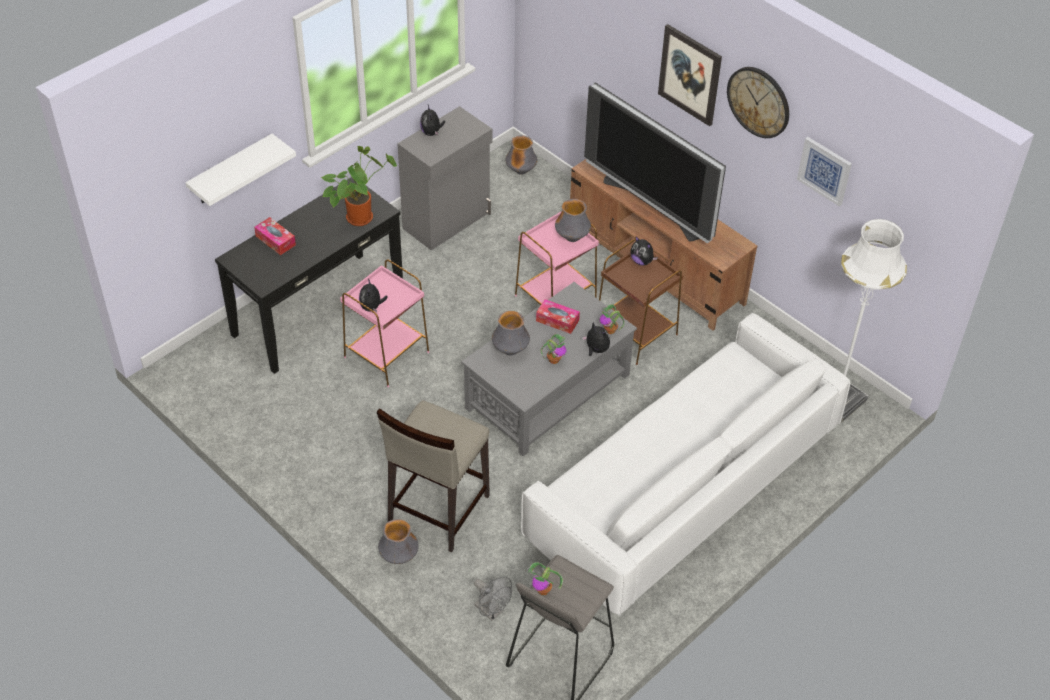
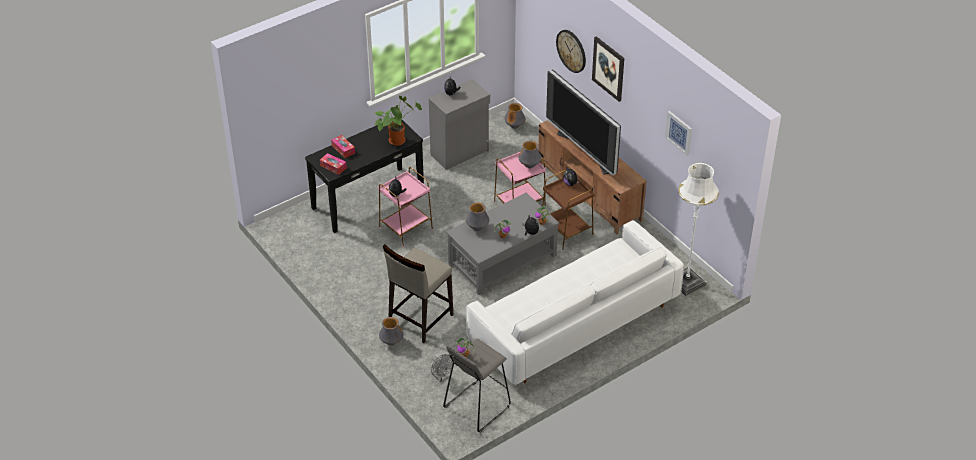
camera: 10 degrees right, 5 degrees down
(231, 170) = (320, 103): white shelf -> none
(557, 320) = (510, 214): tissue box -> tissue box (333, 167)
(759, 101) = (644, 87): wall clock -> wall clock (571, 51)

